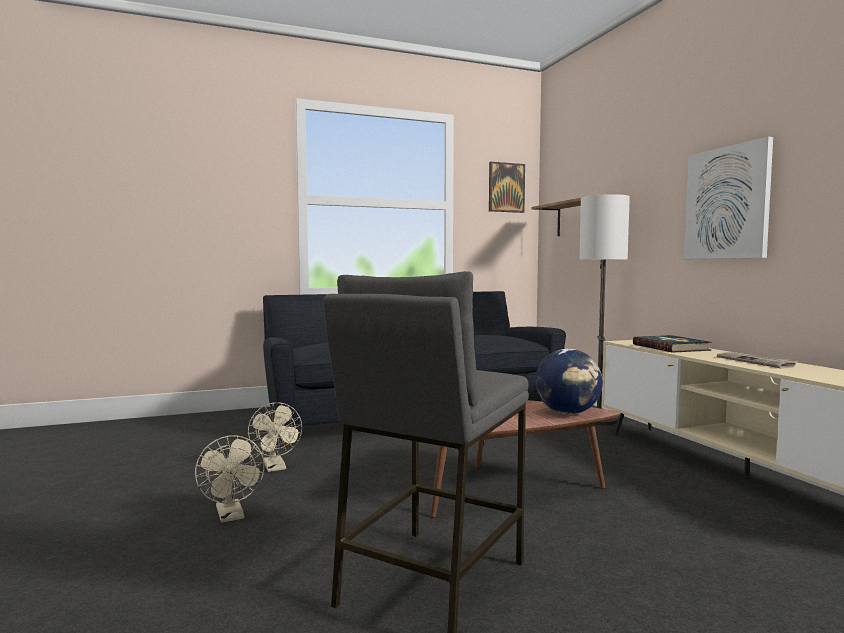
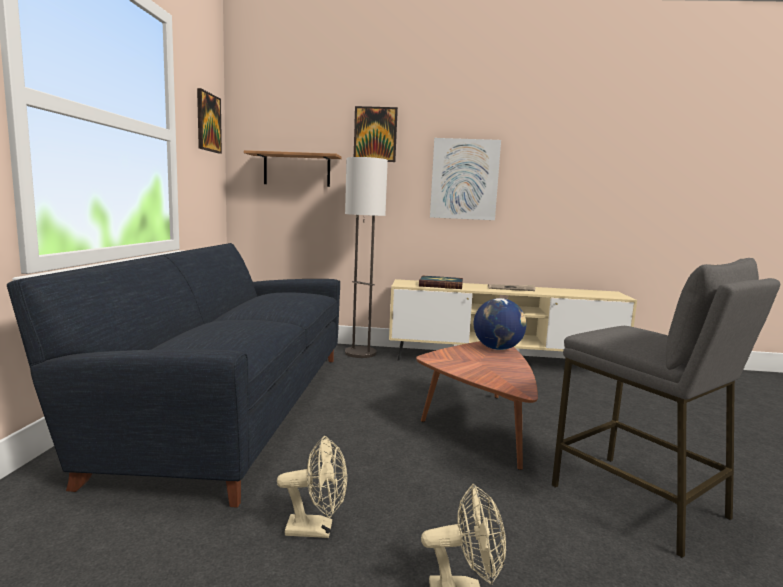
camera: 65 degrees left, 5 degrees up
(637, 166) = (375, 134): none -> picture

